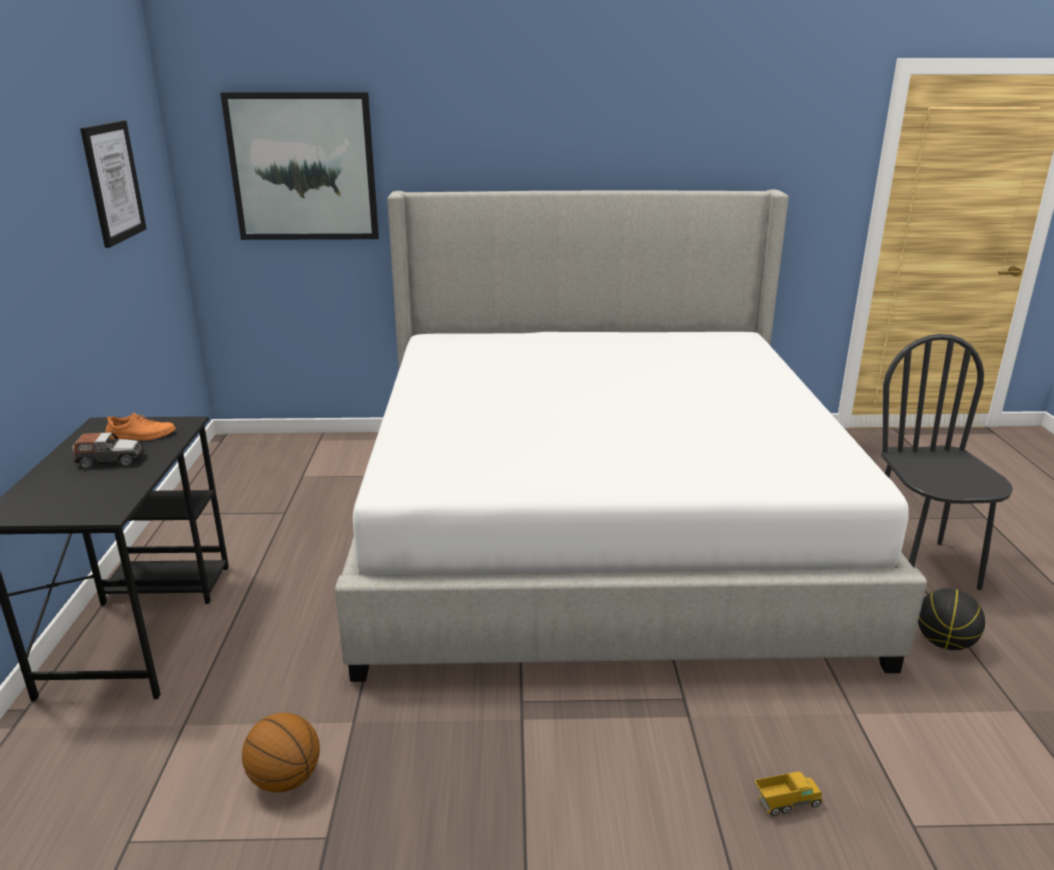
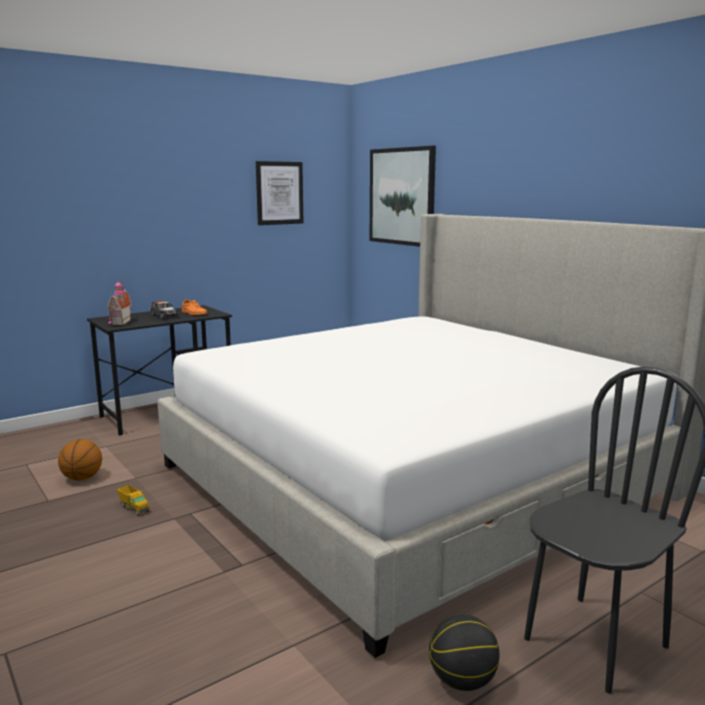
camera: 55 degrees right, 10 degrees down
(79, 504) = (118, 322): none -> toy house
(786, 804) = (157, 634): toy truck -> toy truck (134, 508)

